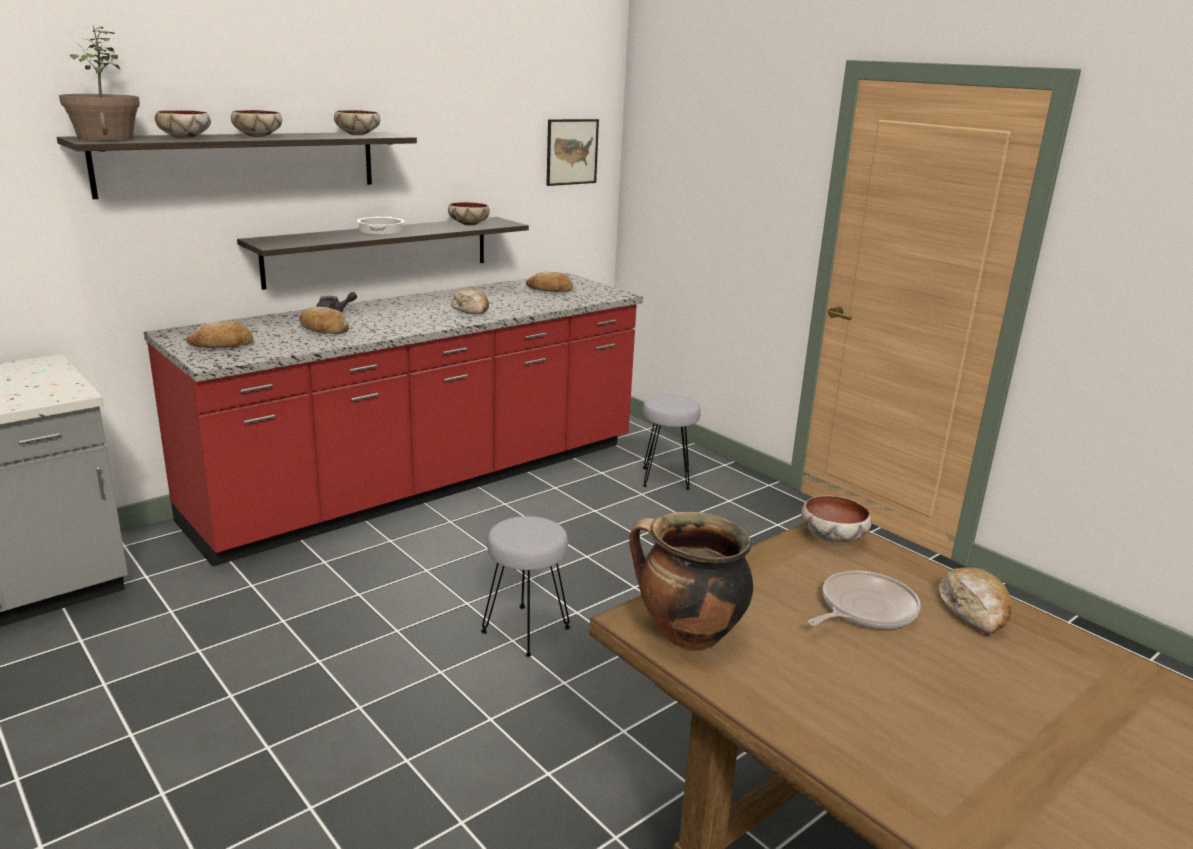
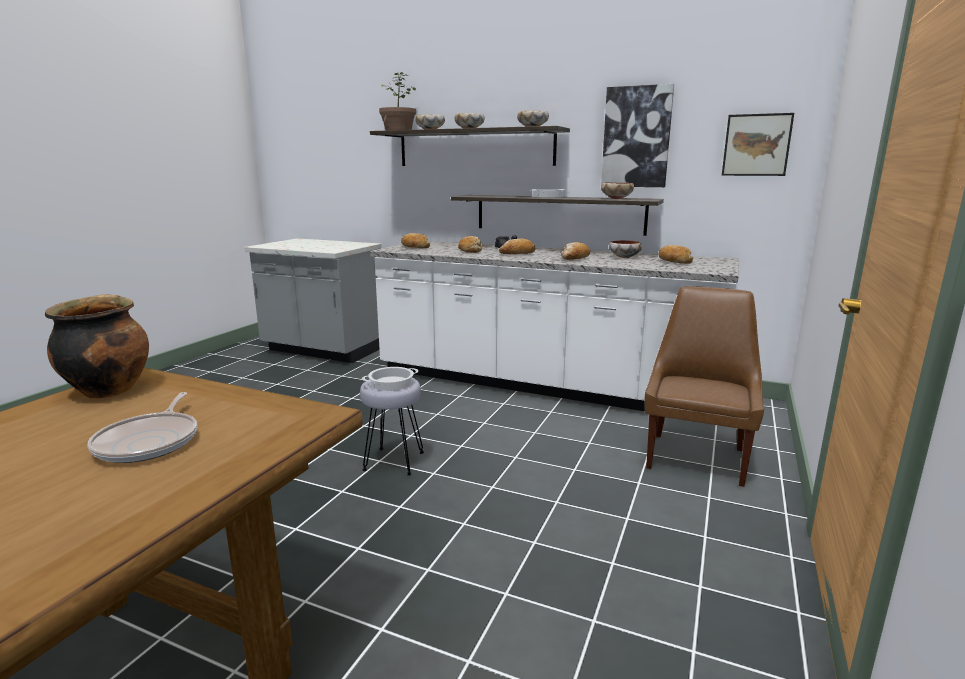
camera: 65 degrees right, 5 degrees down
(426, 482) = (542, 384): red counter -> white counter
(464, 144) = (636, 137): none -> picture
(530, 530) = (391, 383): none -> cooking pot
(666, 478) = (696, 457): grey stool -> brown chair
(834, 537) = (301, 417): bowl -> bowl (624, 257)
(864, 609) = (150, 442): frying pan -> frying pan turned 60 degrees clockwise
(974, 611) = (148, 496): bread -> bread (517, 254)

